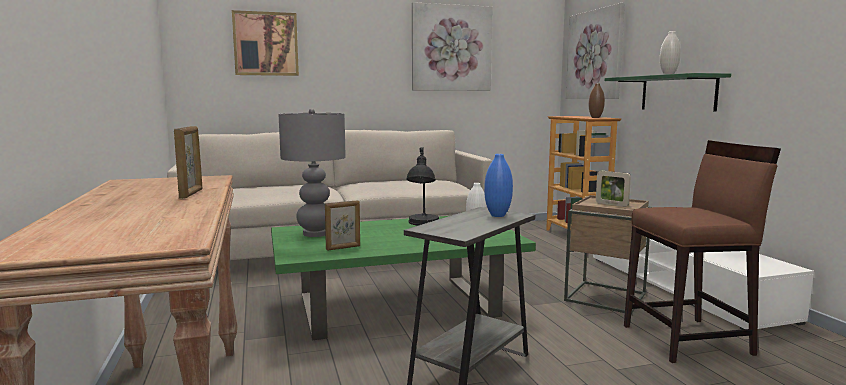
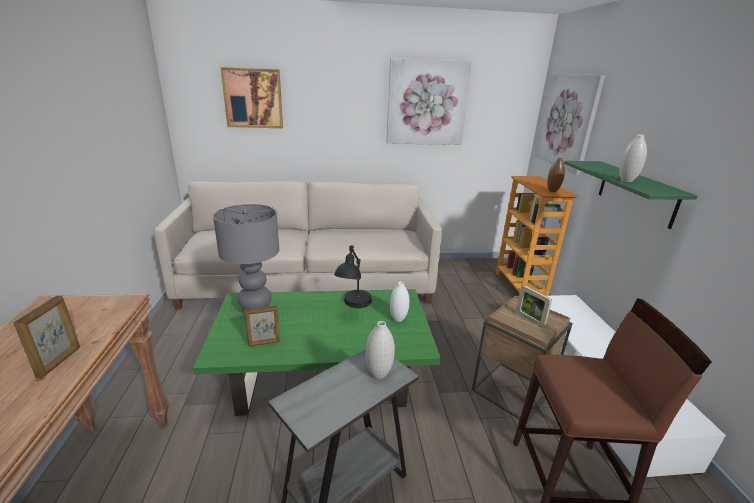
camera: 10 degrees right, 15 degrees up
(497, 215) = (379, 374): blue vase -> white vase

